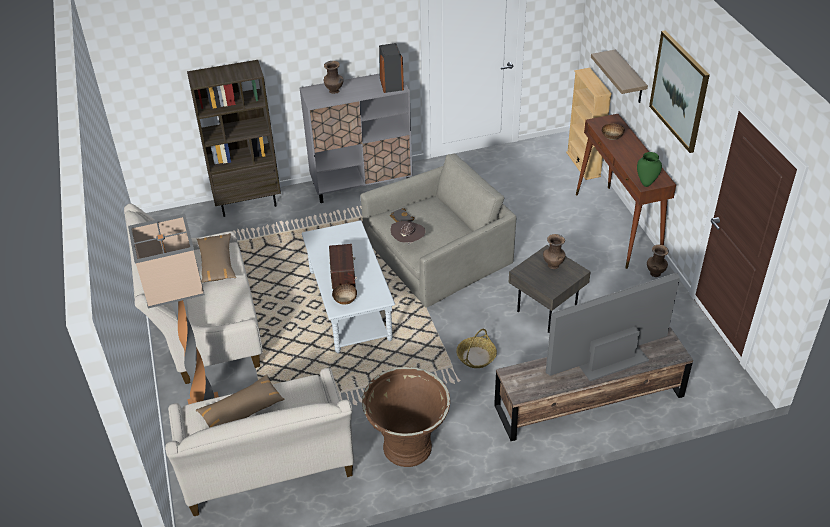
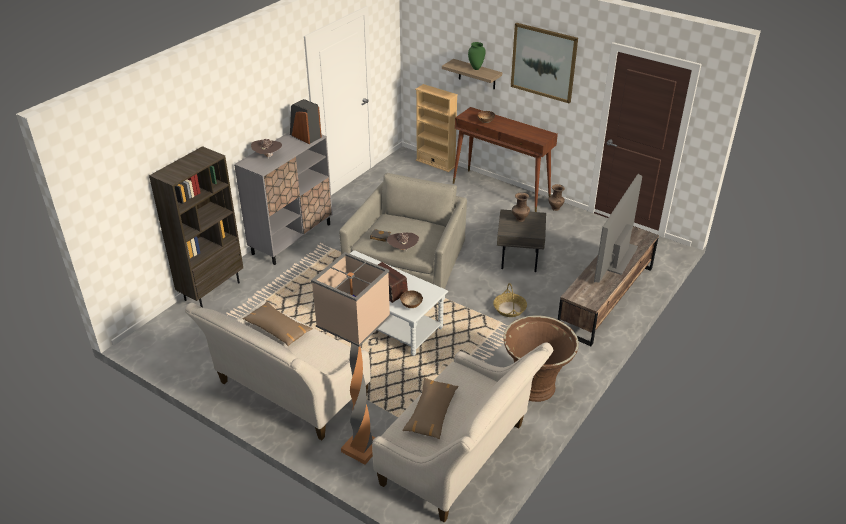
camera: 40 degrees left, 5 degrees down
(334, 91) = (268, 156): brown vase -> brown hat
(646, 183) = (540, 139): green vase -> green vase (476, 68)

